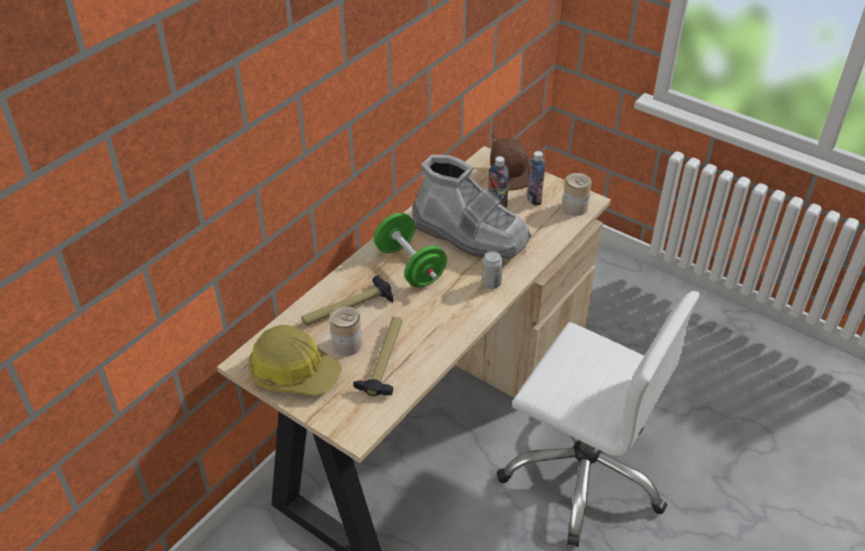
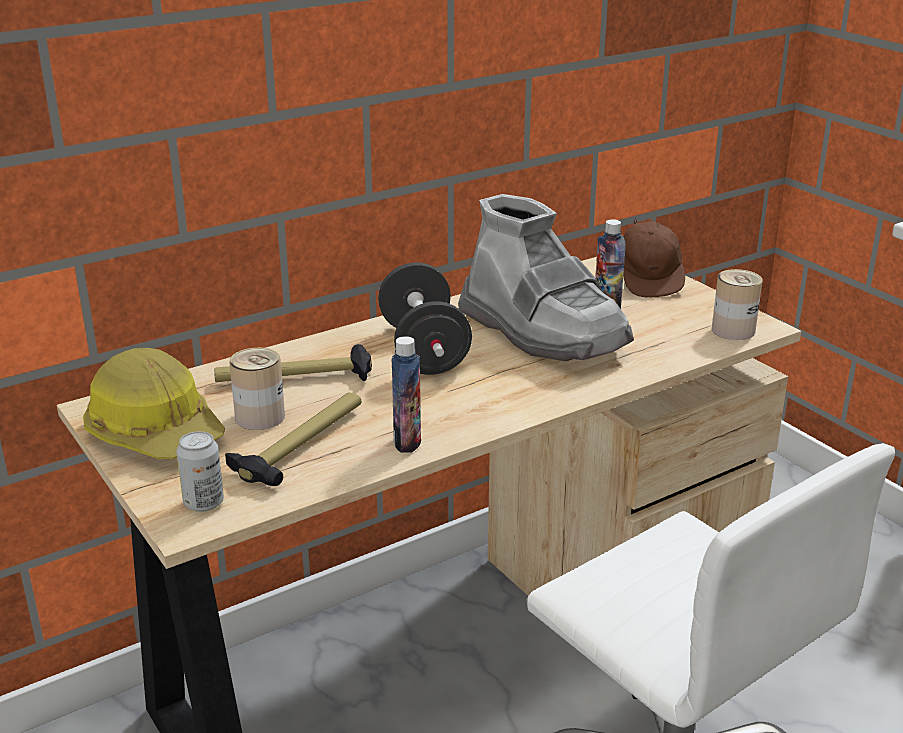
camera: 20 degrees right, 15 degrees down
(410, 266) = (423, 350): green dumbbell -> black dumbbell
(491, 284) = (537, 391): can -> can (203, 503)
(534, 199) = (671, 311): bottle -> bottle (407, 442)

